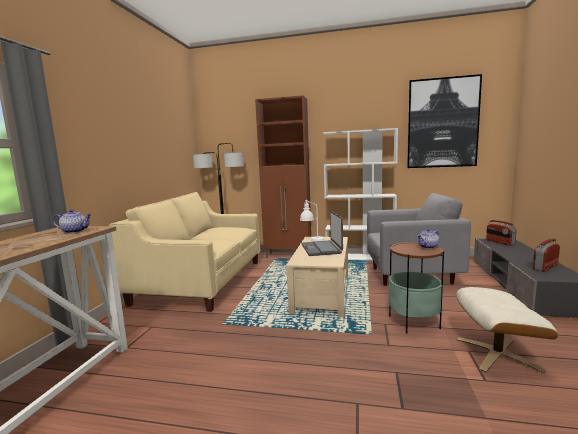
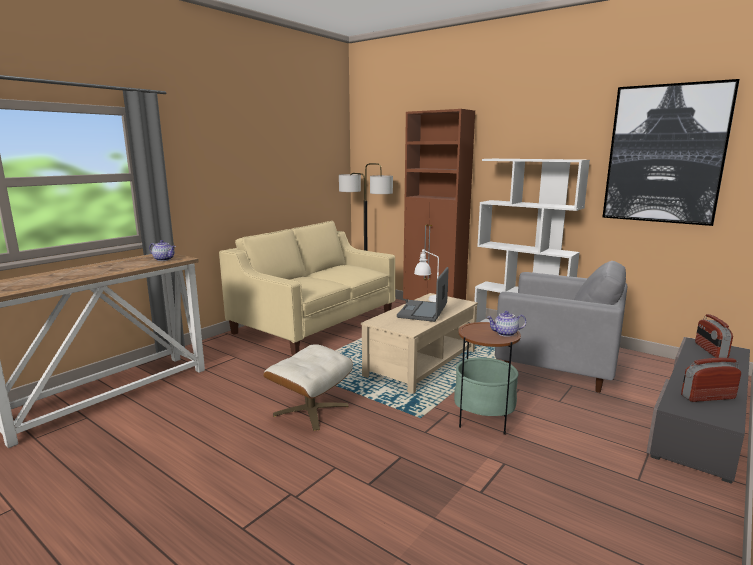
camera: 25 degrees right, 5 degrees up
(497, 354) = (532, 476): beige ottoman -> beige ottoman (311, 410)

